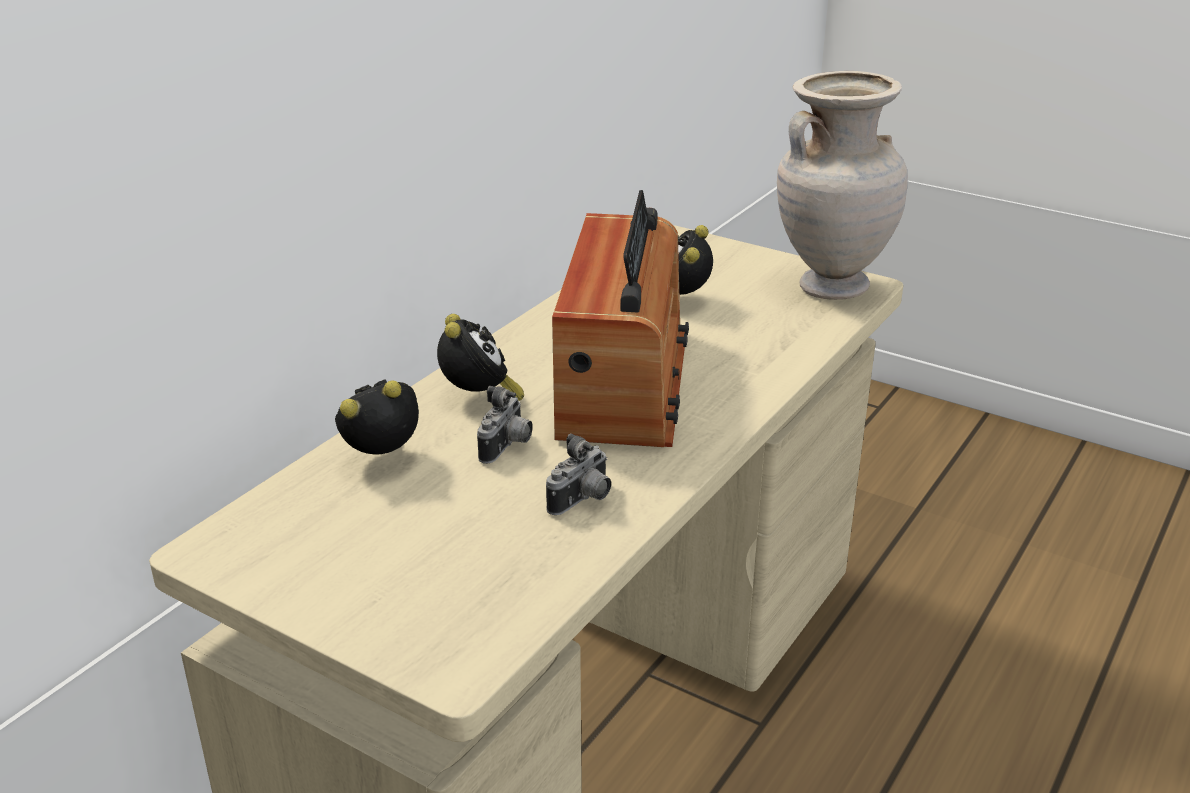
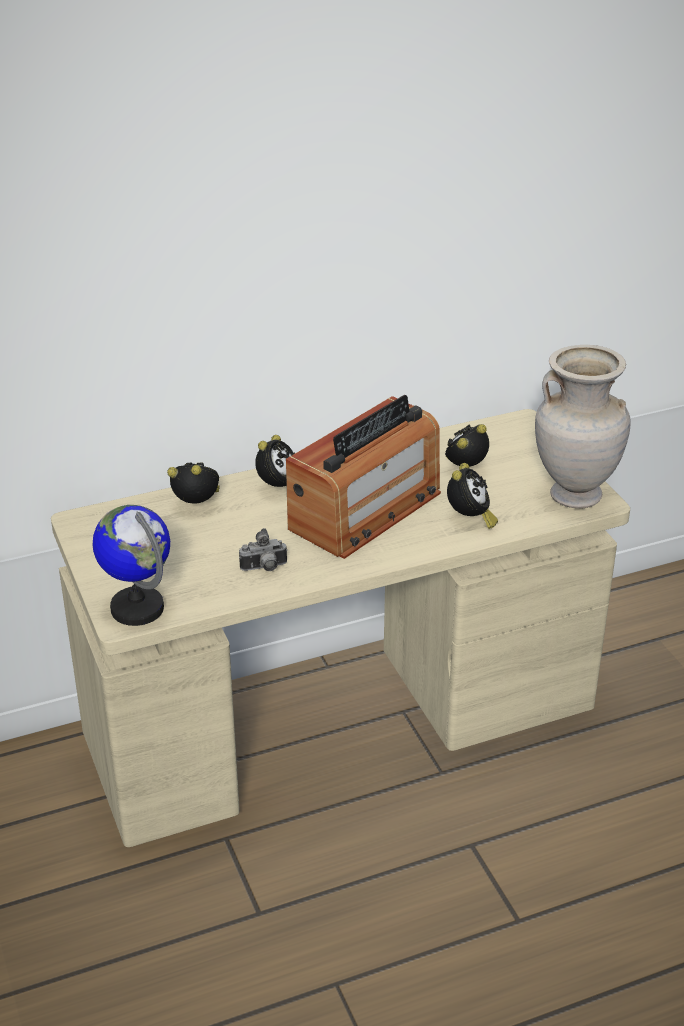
camera: 35 degrees right, 5 degrees up
(458, 637) = (137, 608): none -> globe
(507, 447) = (262, 524): camera -> none
(757, 348) = (469, 519): none -> alarm clock

